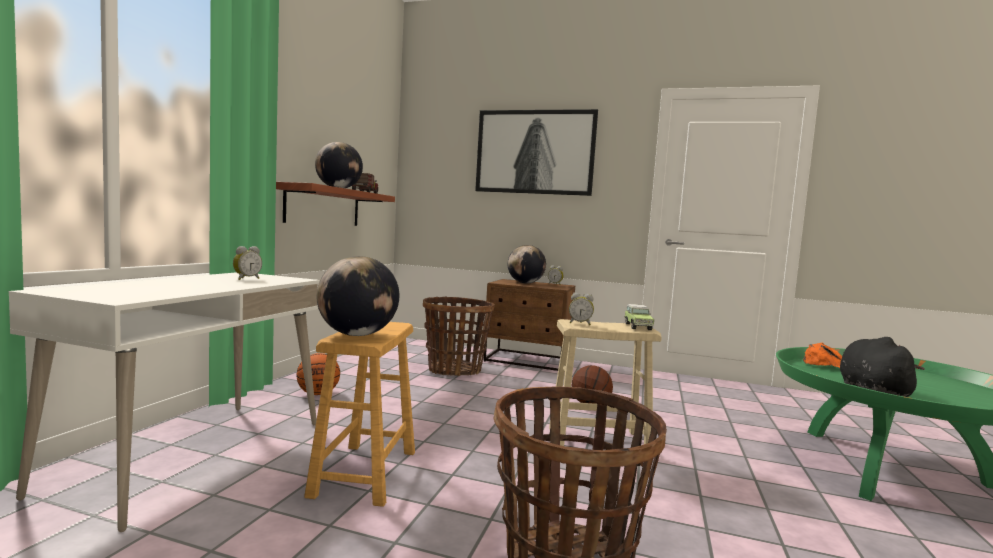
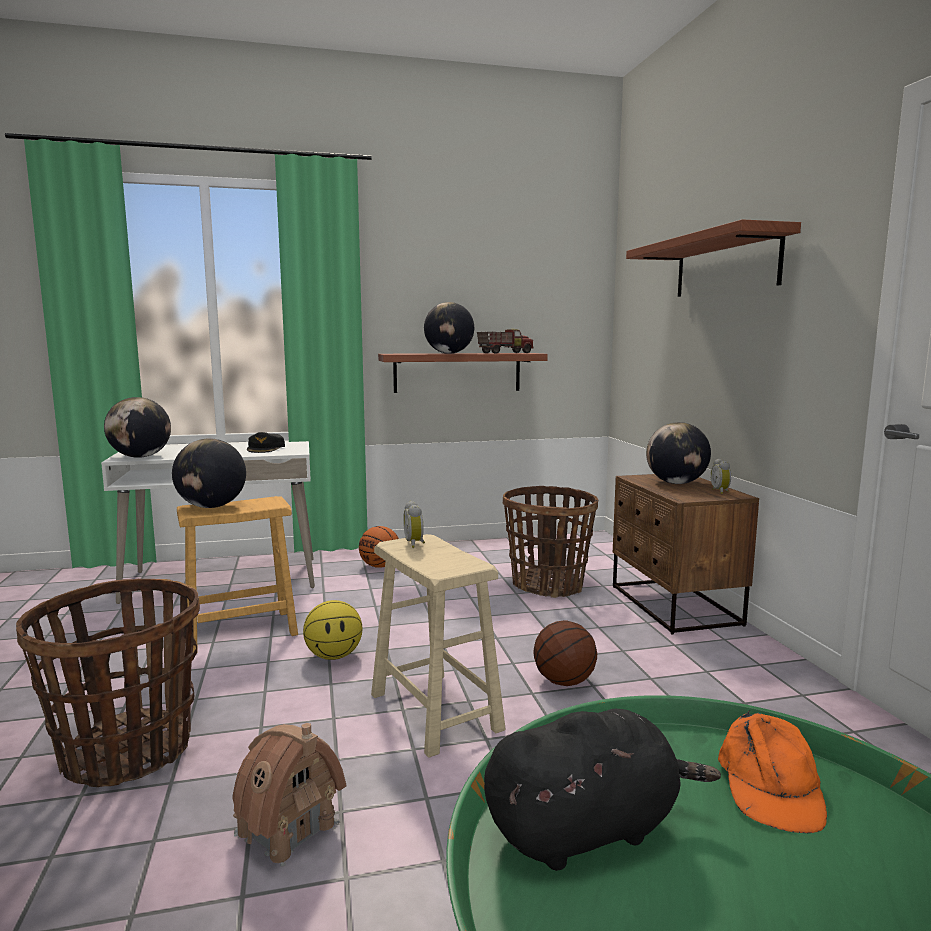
camera: 60 degrees right, 5 degrees up
(139, 296) = (140, 457): none -> globe
(246, 279) = (266, 448): alarm clock -> black cap
(477, 449) = (334, 656): none -> basketball
(534, 152) = (725, 265): picture -> shelf
(637, 326) = (457, 565): toy car -> none
(714, 516) = (287, 828): none -> toy house

